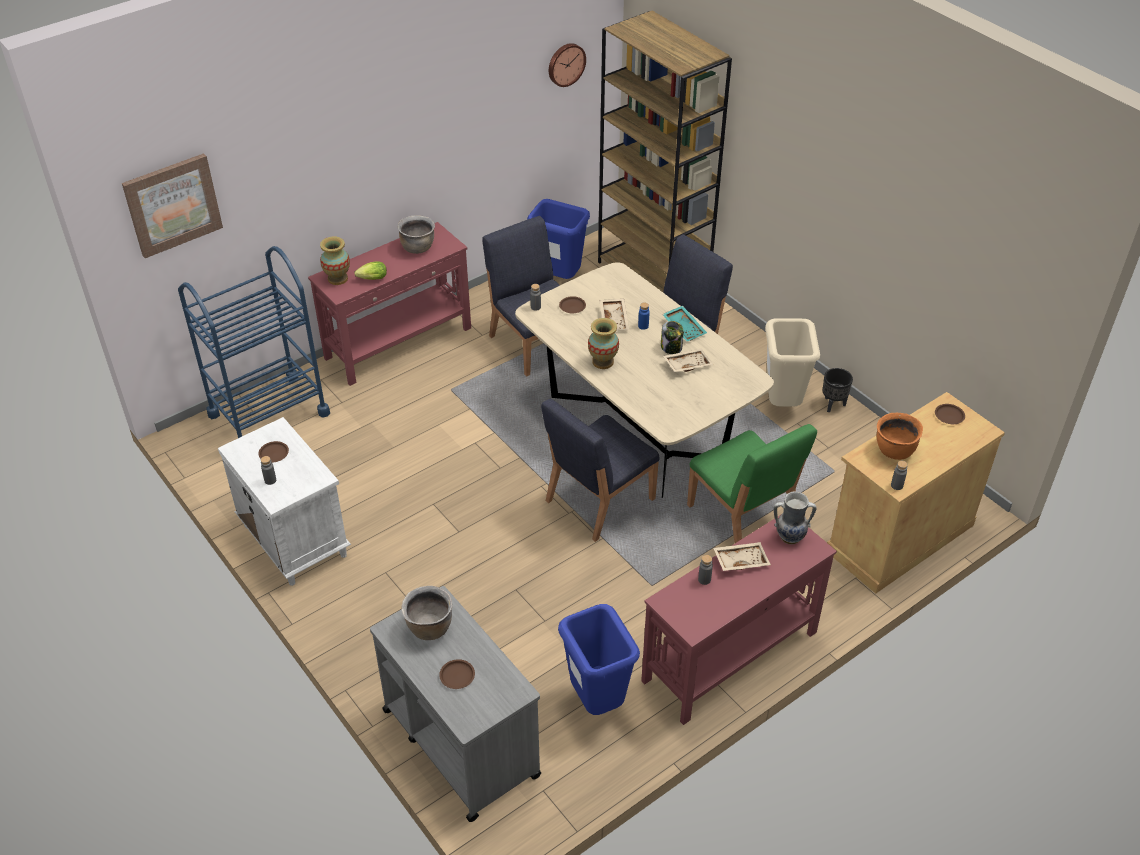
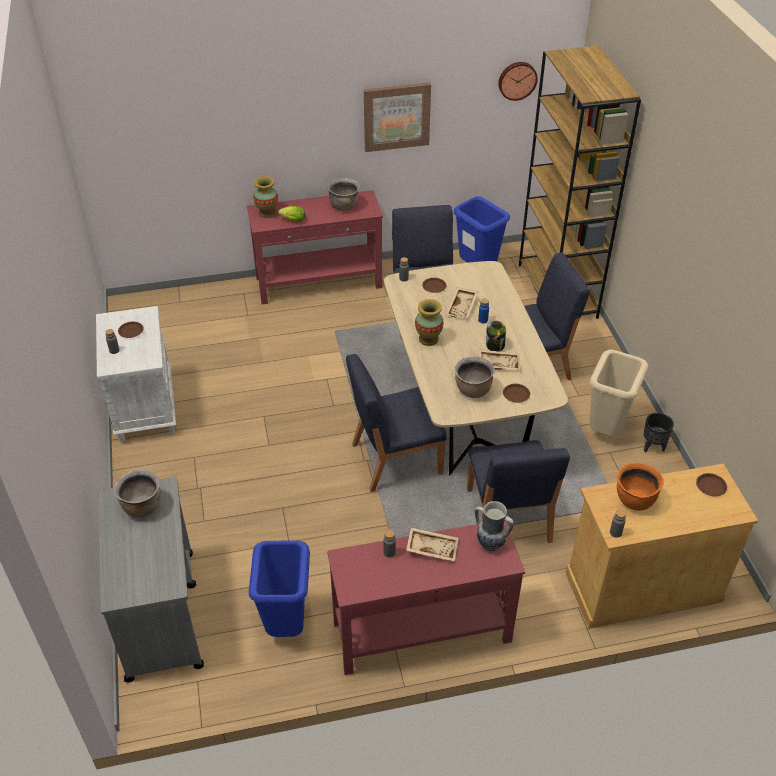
camera: 25 degrees right, 0 degrees up
(172, 204) = (129, 113): picture -> picture (396, 116)
(268, 414) = (189, 307): blue cart -> none
(457, 676) = (135, 554): brown plate -> brown plate (516, 395)
(679, 399) = (472, 390): none -> brown cooking pot
(684, 328) = (518, 332): turquoise tray -> none
(742, 517) = (508, 516): green chair -> blue chair

